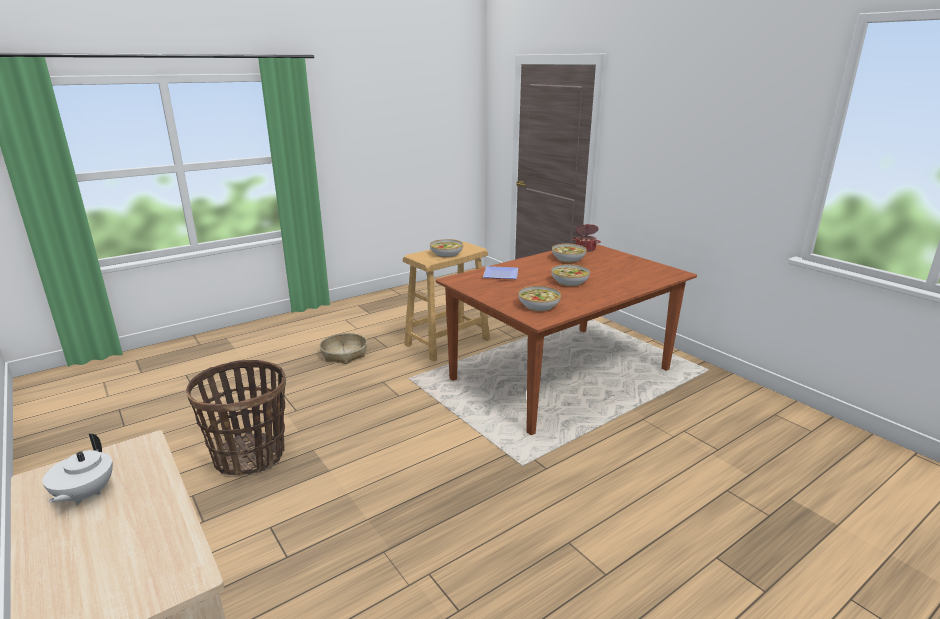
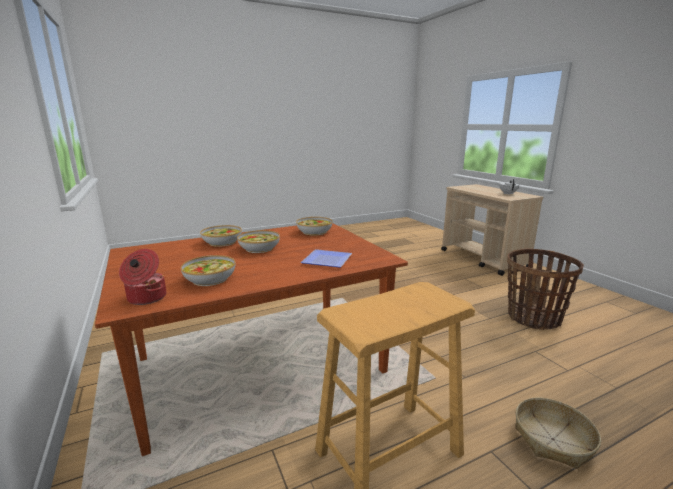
camera: 170 degrees left, 5 degrees down
(446, 254) = (396, 303): bowl -> bowl (222, 242)

